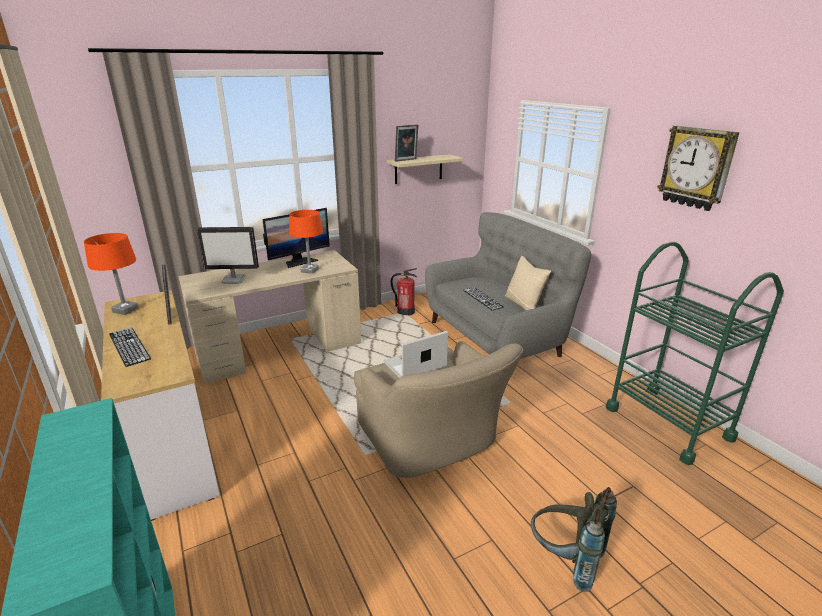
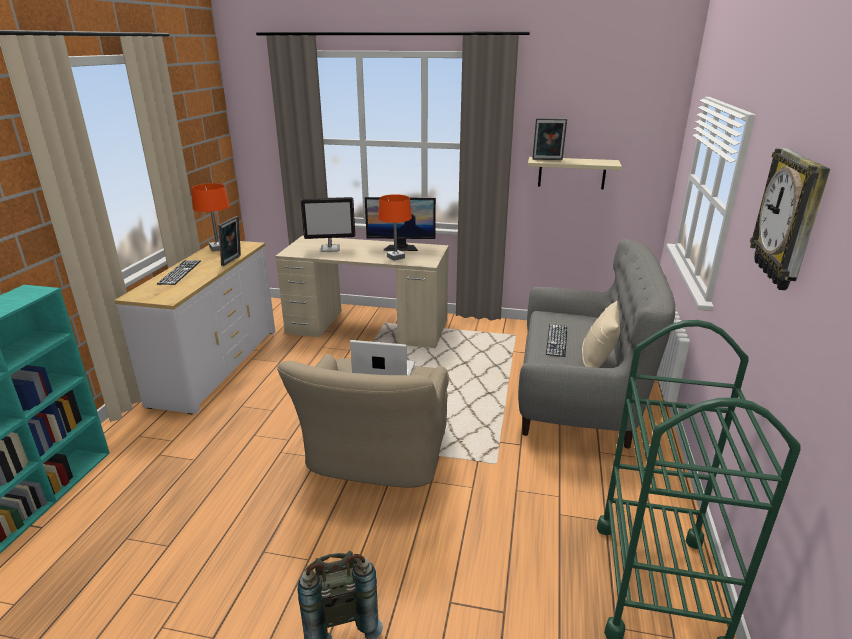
camera: 40 degrees right, 0 degrees up
(234, 279) = (330, 248): monitor -> monitor turned 45 degrees counterclockwise
(405, 311) = (518, 335): fire extinguisher -> none

